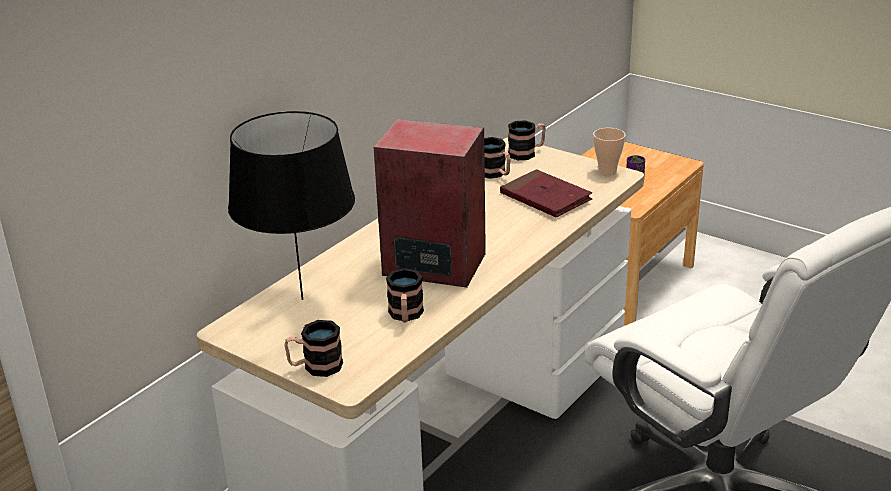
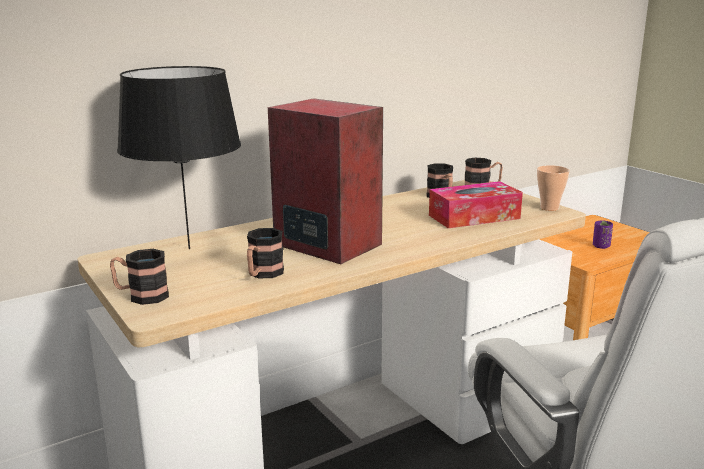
camera: 20 degrees right, 10 degrees down
(545, 198) = (474, 217): red book -> tissue box

